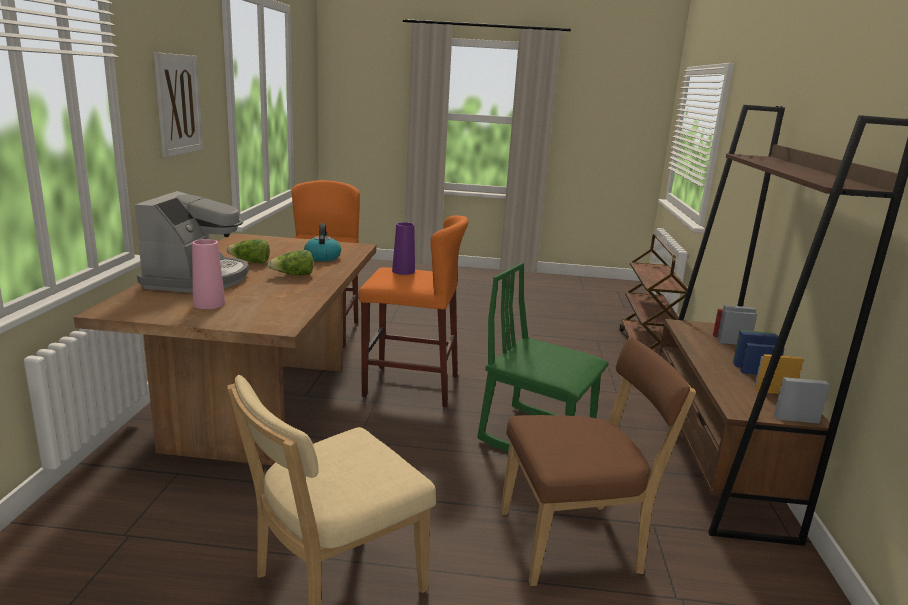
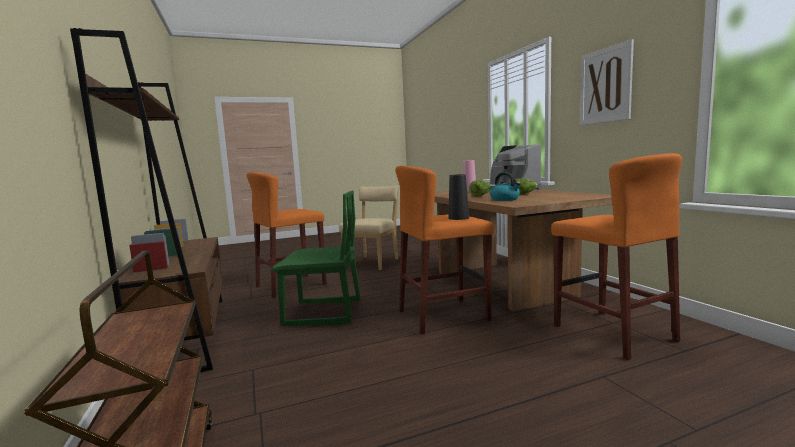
camera: 155 degrees right, 10 degrees down
(403, 271) = (458, 218): purple vase -> black vase
(576, 542) = (291, 285): brown chair -> orange stool

